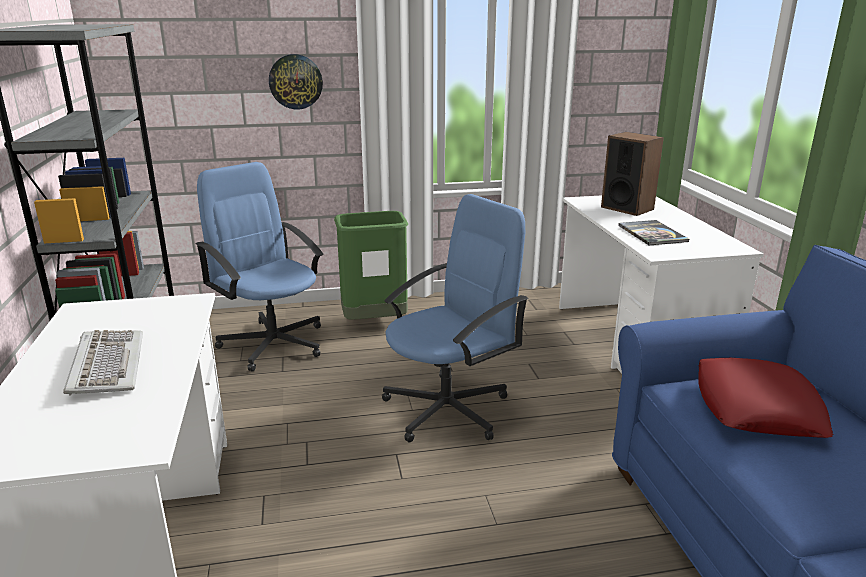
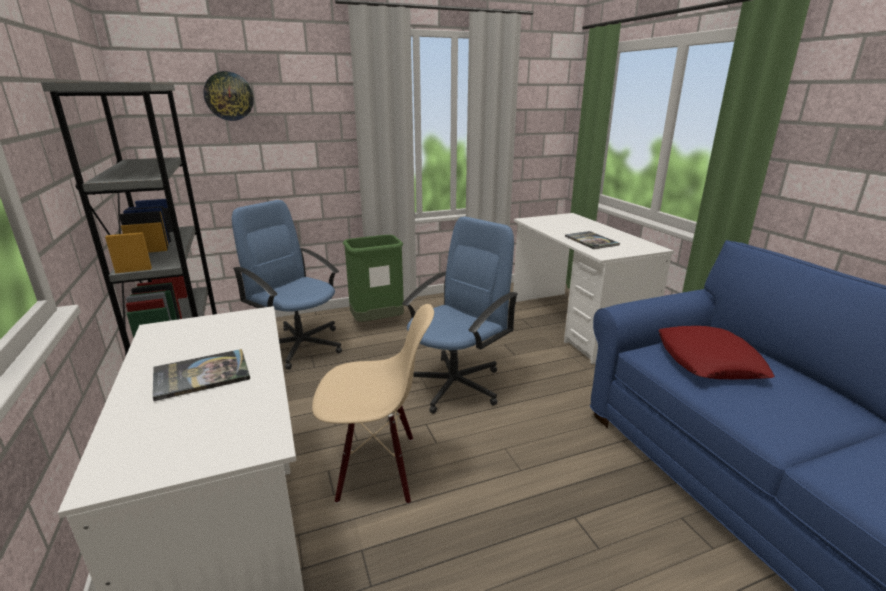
camera: 10 degrees left, 0 degrees up
(106, 365) = (201, 375): keyboard -> book
(295, 81) = (304, 134): wall clock -> wall clock (229, 96)
(321, 501) = (377, 469): none -> beige chair
(627, 208) = (564, 224): speaker -> none

